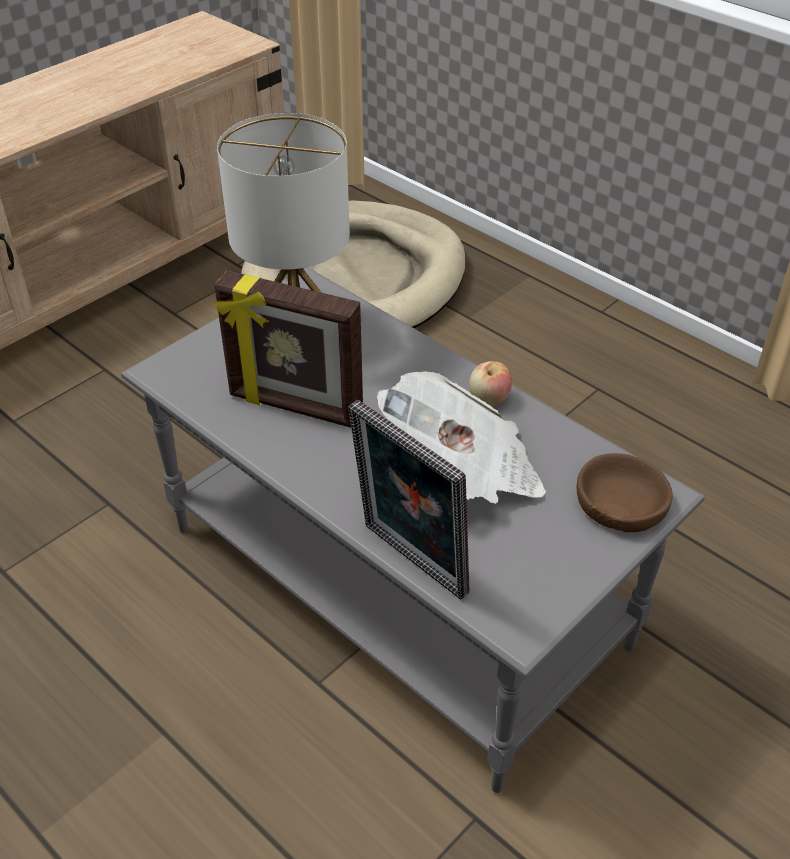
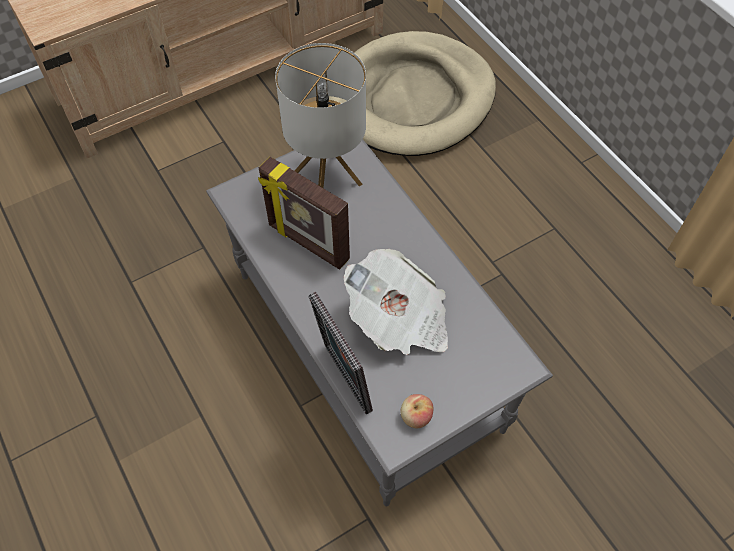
camera: 15 degrees right, 15 degrees up
(489, 398) = (436, 264): apple -> apple (416, 416)
(621, 503) = (493, 368): brown bowl -> none

